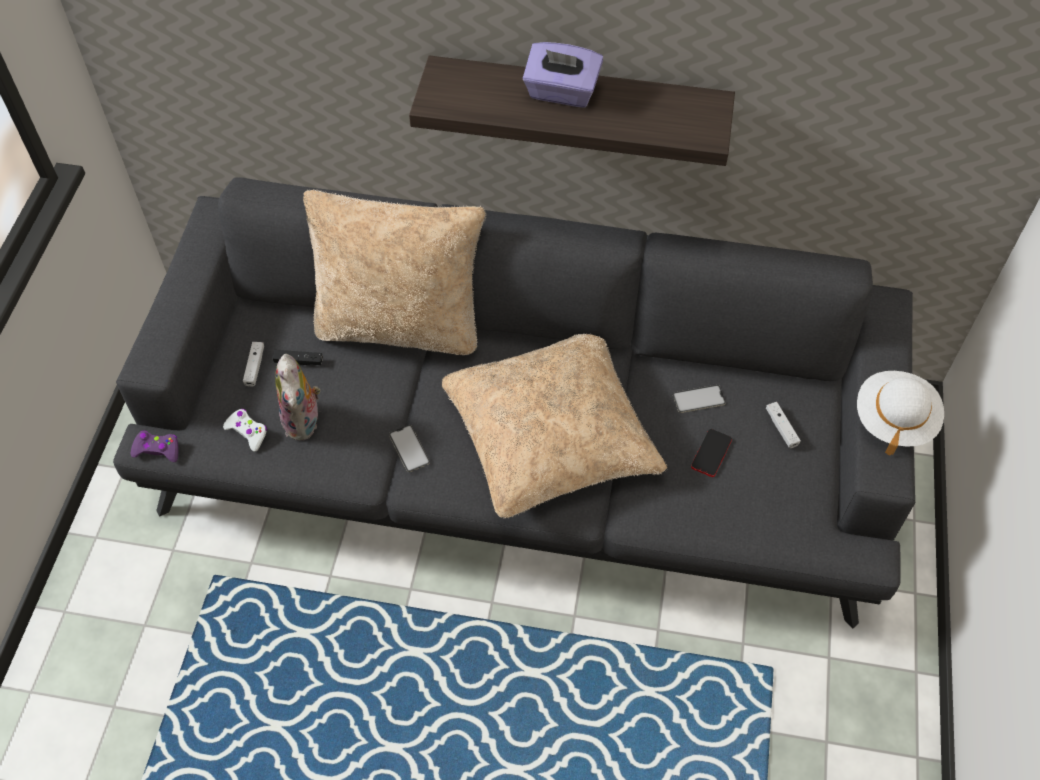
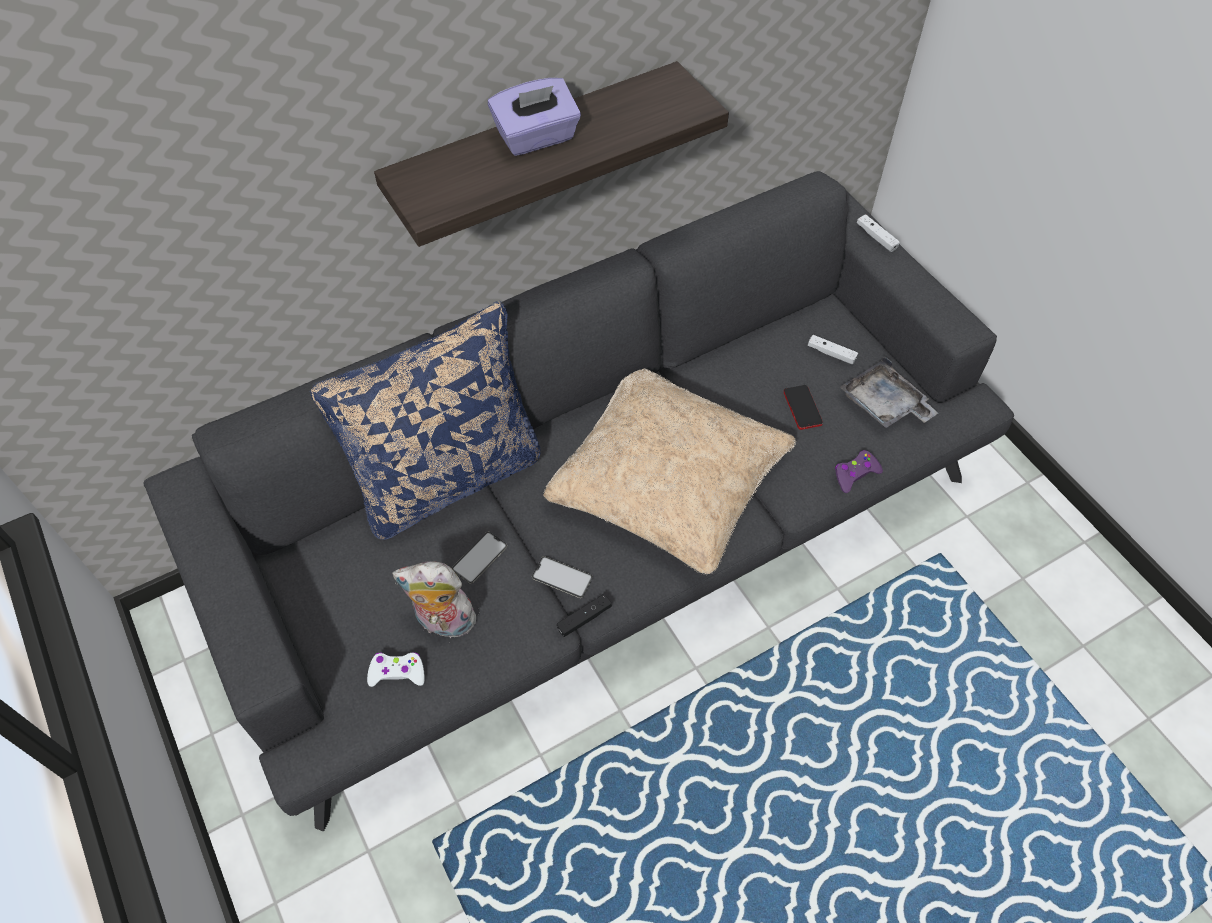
camera: 40 degrees left, 0 degrees up
(157, 449) = (320, 756): purple game controller -> purple game controller (855, 474)
(254, 367) = (343, 608): white game controller -> white game controller (876, 237)
(298, 361) = (382, 573): black game controller -> black game controller (584, 618)
(304, 421) = (443, 623): plush toy -> plush toy turned 150 degrees clockwise
(401, 329) = (451, 480): beige pillow -> blue pillow
(699, 399) = (751, 372): phone -> phone (479, 557)
(783, 497) = (884, 405): none -> grey tray
(894, 419) = (927, 285): white hat -> none

